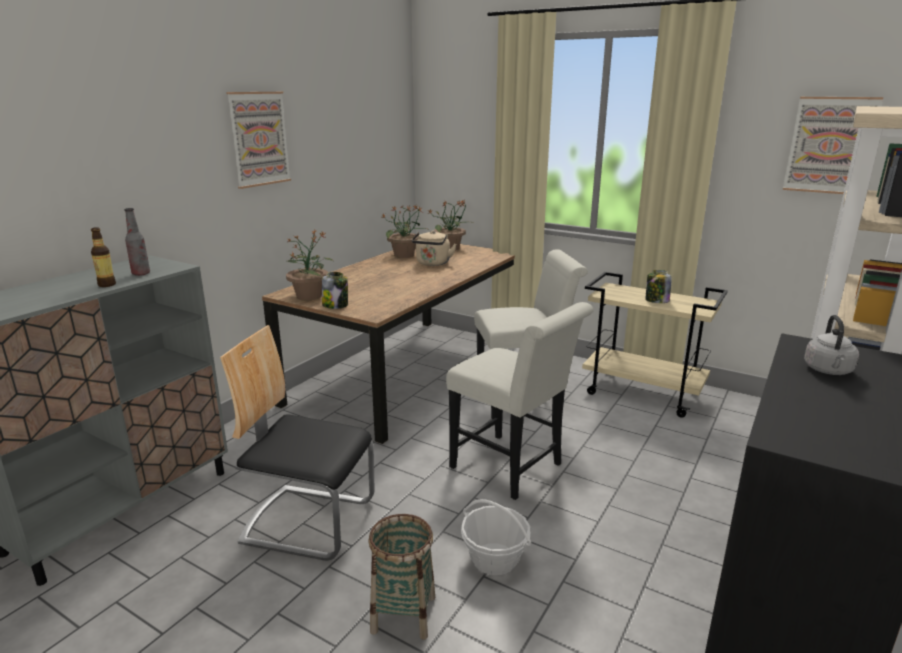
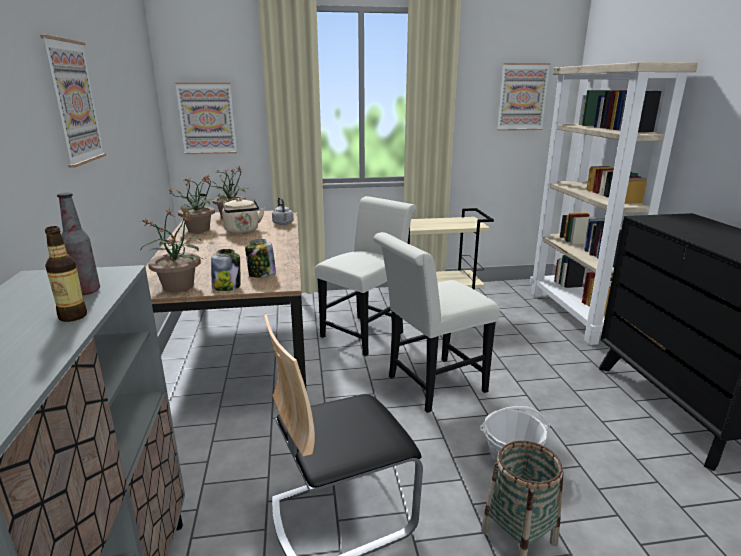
camera: 40 degrees left, 0 degrees up
(449, 149) = (207, 118): none -> picture
(512, 469) = (430, 386): white chair -> white chair turned 150 degrees clockwise
(656, 301) = (442, 225): jar -> jar (261, 275)
(828, 371) = (690, 228): grey kettle -> grey kettle (283, 224)

